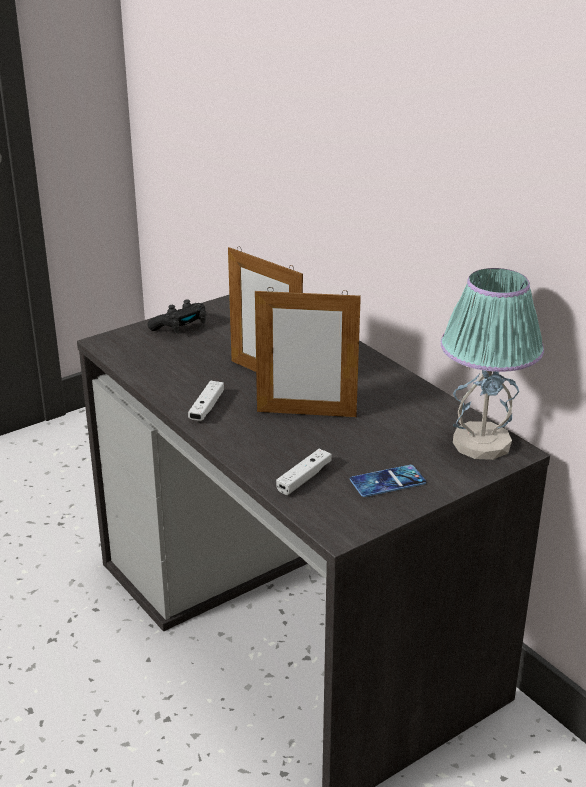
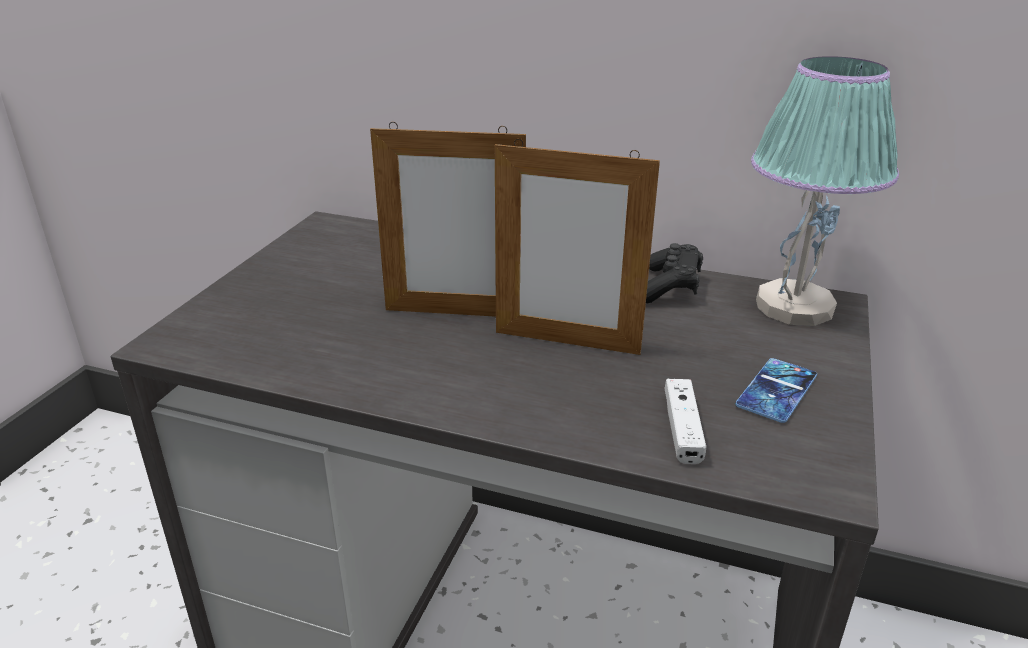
camera: 35 degrees left, 0 degrees up
(180, 327) = (263, 290): black game controller -> black game controller (669, 288)
(206, 408) = (428, 383): white game controller -> none
(306, 413) = (566, 342): picture frame -> picture frame turned 45 degrees clockwise

